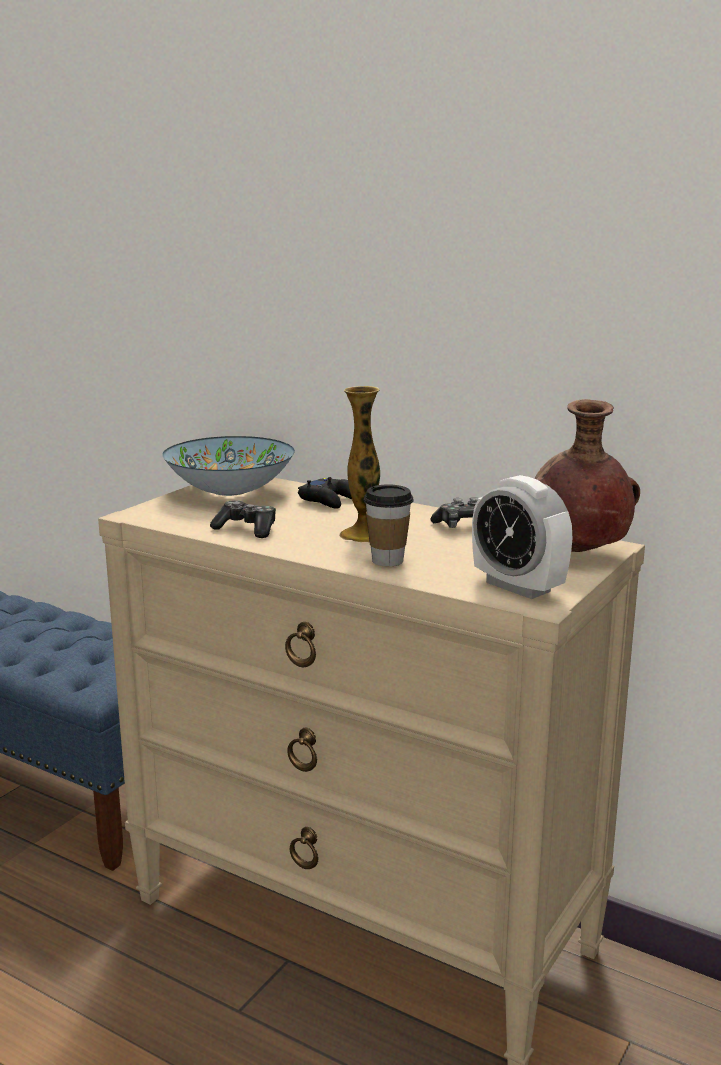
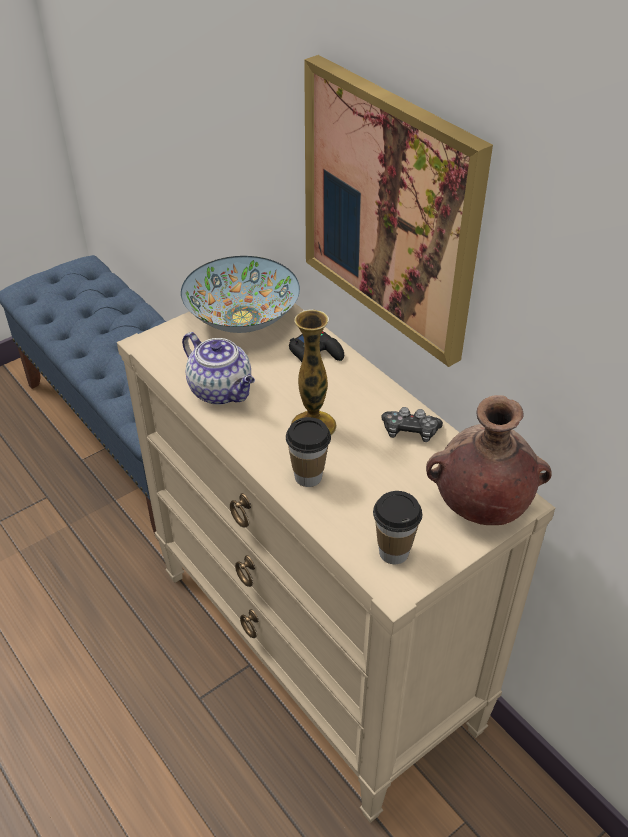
camera: 20 degrees right, 25 degrees up
(247, 529) = (222, 391): game controller -> teapot
(398, 311) = (391, 210): none -> picture
(518, 587) = (393, 552): alarm clock -> cup

